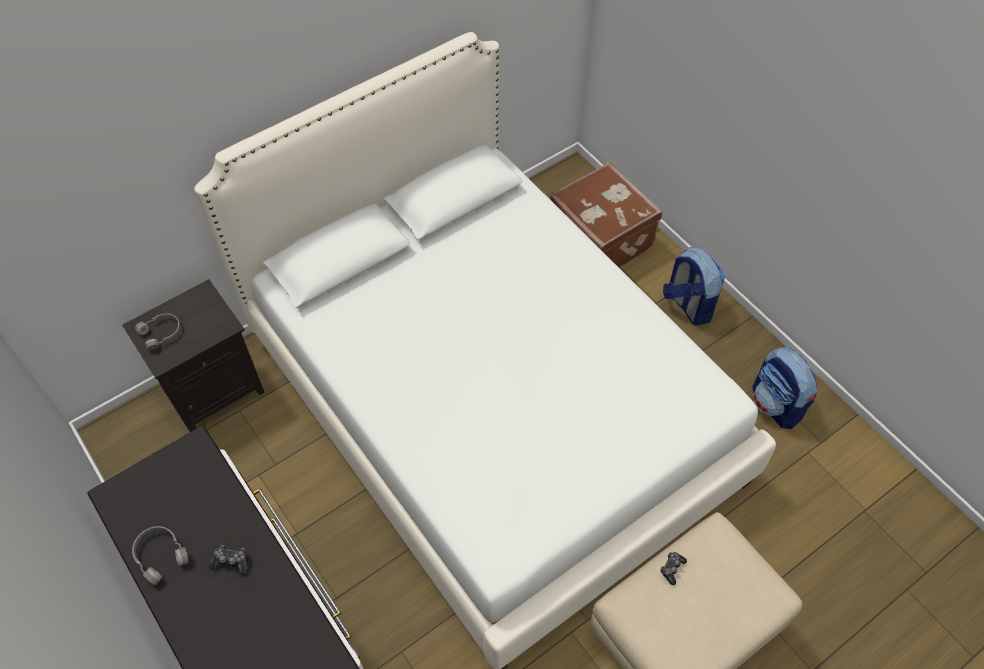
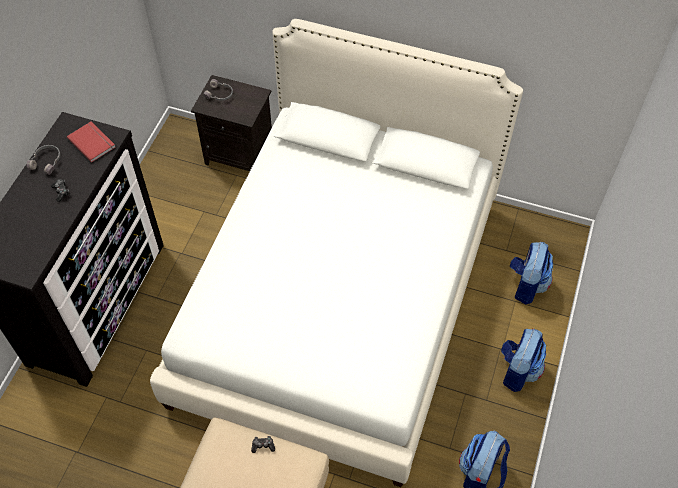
camera: 55 degrees right, 0 degrees up
(180, 479) = (92, 142): none -> red book
(601, 239) = (526, 285): brown suitcase -> backpack

